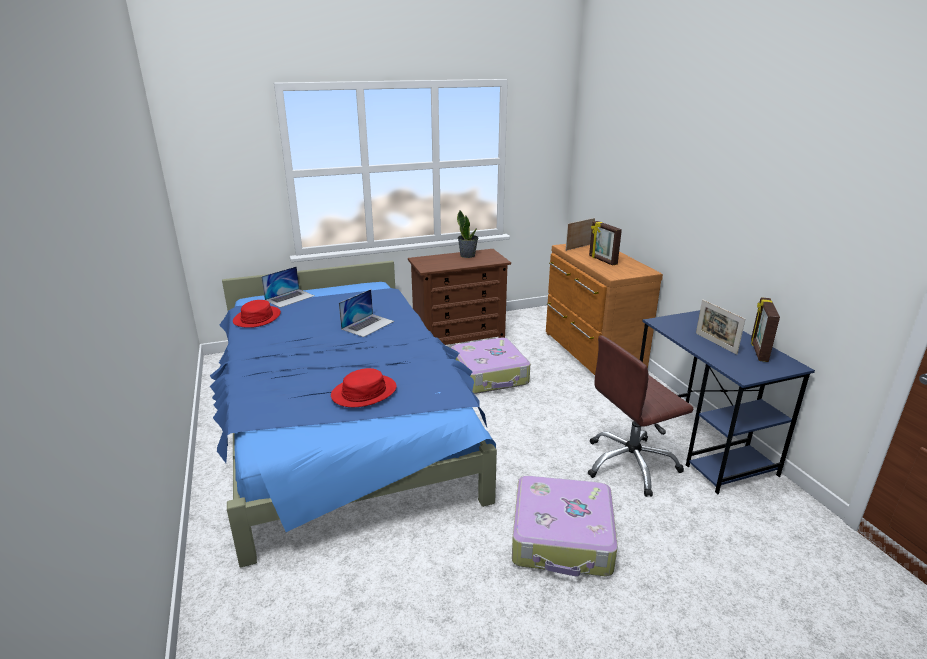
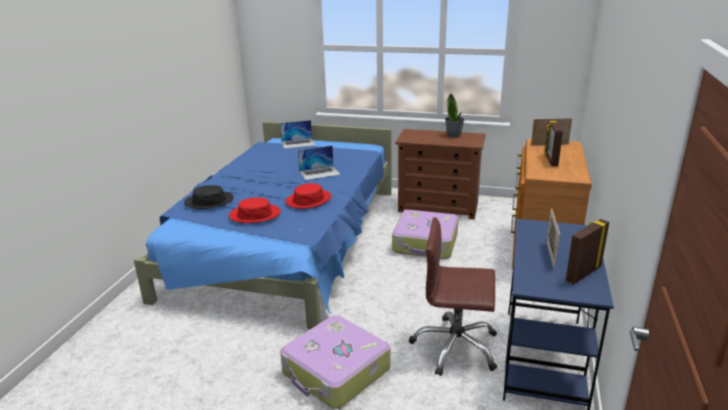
camera: 35 degrees right, 0 degrees up
(257, 318) = (261, 152): red hat -> red hat (308, 200)
(278, 394) = (209, 201): none -> black hat

